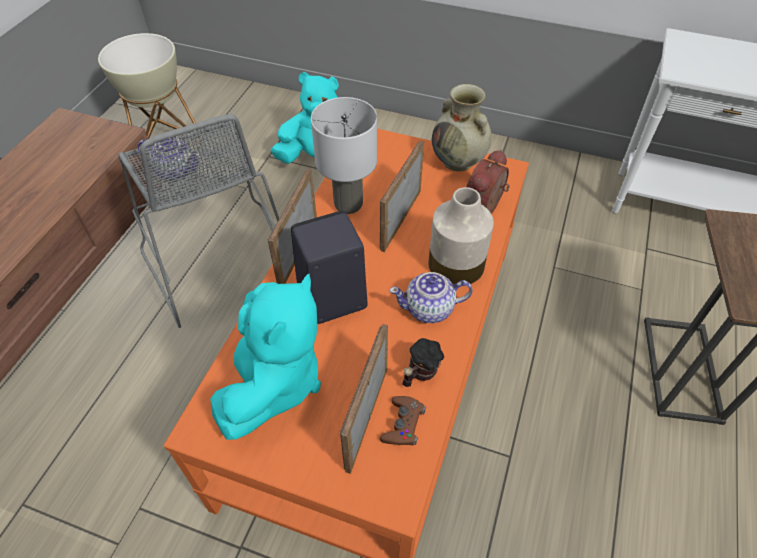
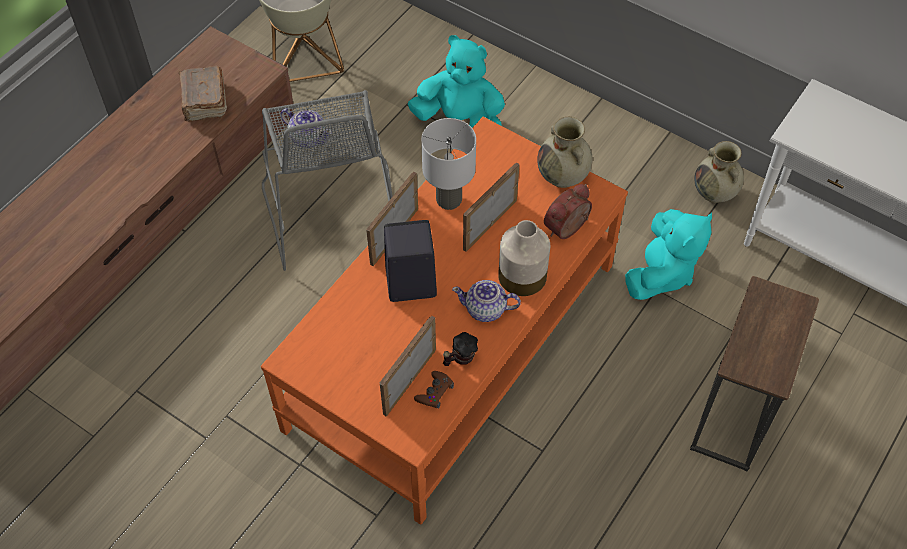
camera: 15 degrees right, 5 degrees up
(59, 172) = (204, 101): none -> brown book
(273, 382) = (348, 339): turquoise plush toy -> turquoise plush toy (661, 273)
(567, 176) = (714, 193): none -> beige vase

